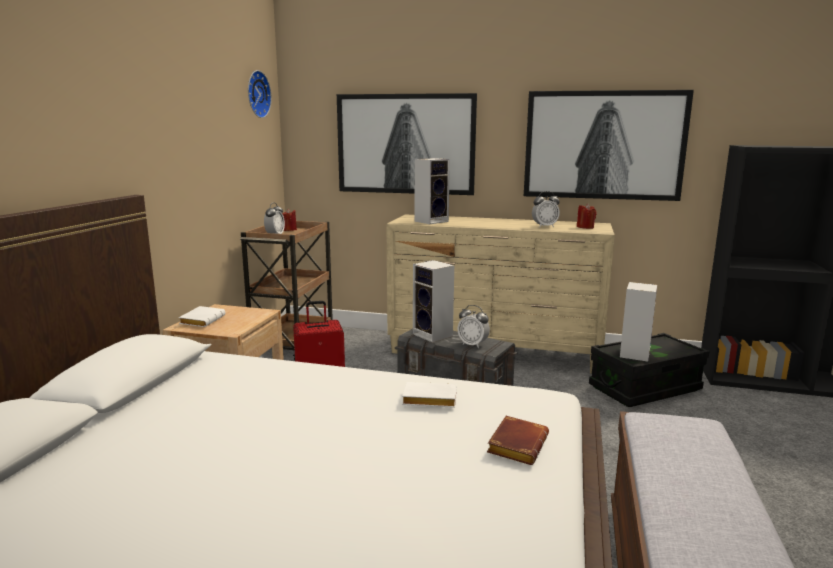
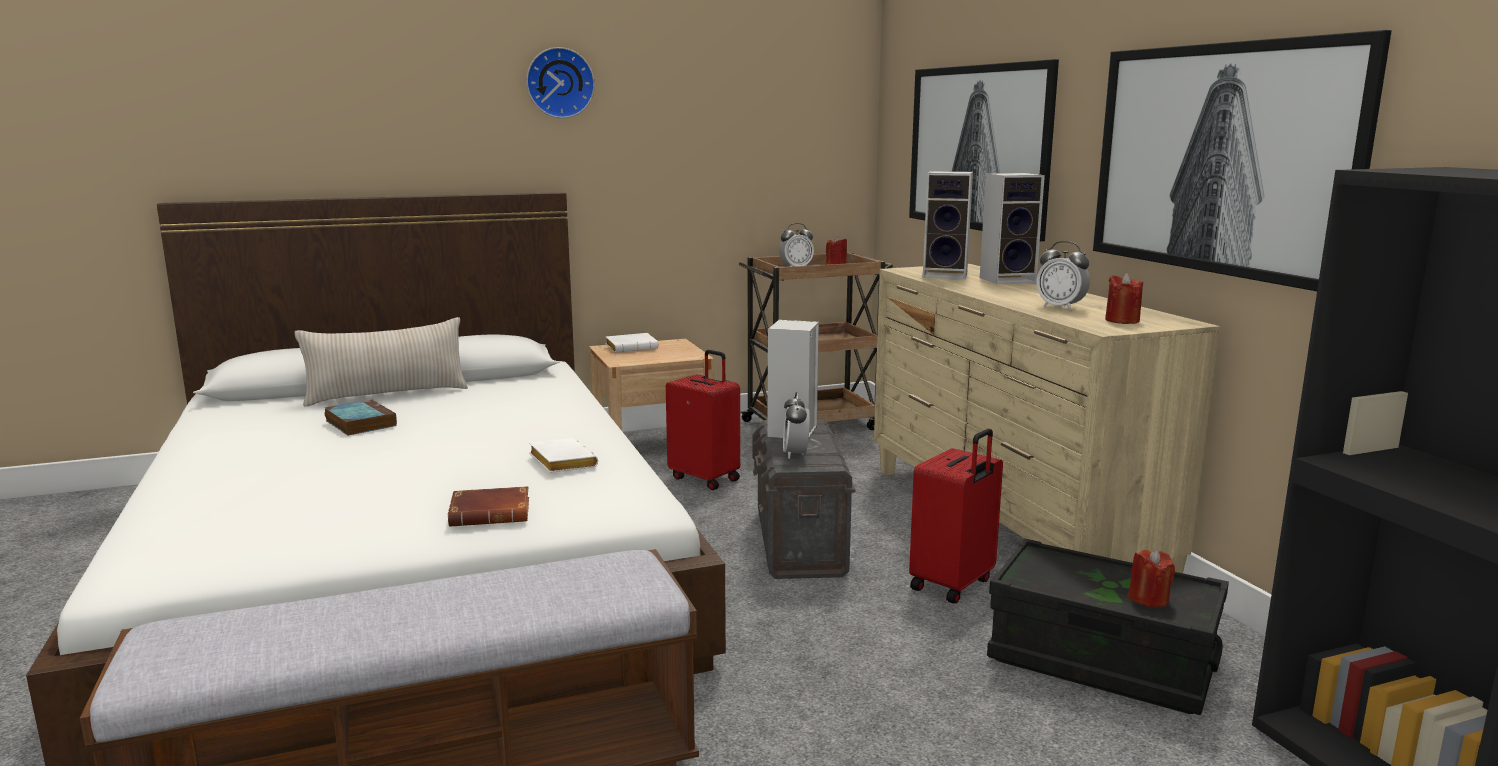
camera: 55 degrees right, 0 degrees up
(117, 427) = (387, 394): none -> beige pillow
(193, 455) = (359, 423): none -> book
(256, 94) = (817, 74): wall clock -> wall clock (559, 83)
(546, 387) = (953, 585): none -> red suitcase
(634, 353) = (1064, 575): speaker -> speaker (1009, 280)
(668, 349) = (1148, 599): none -> red candle

